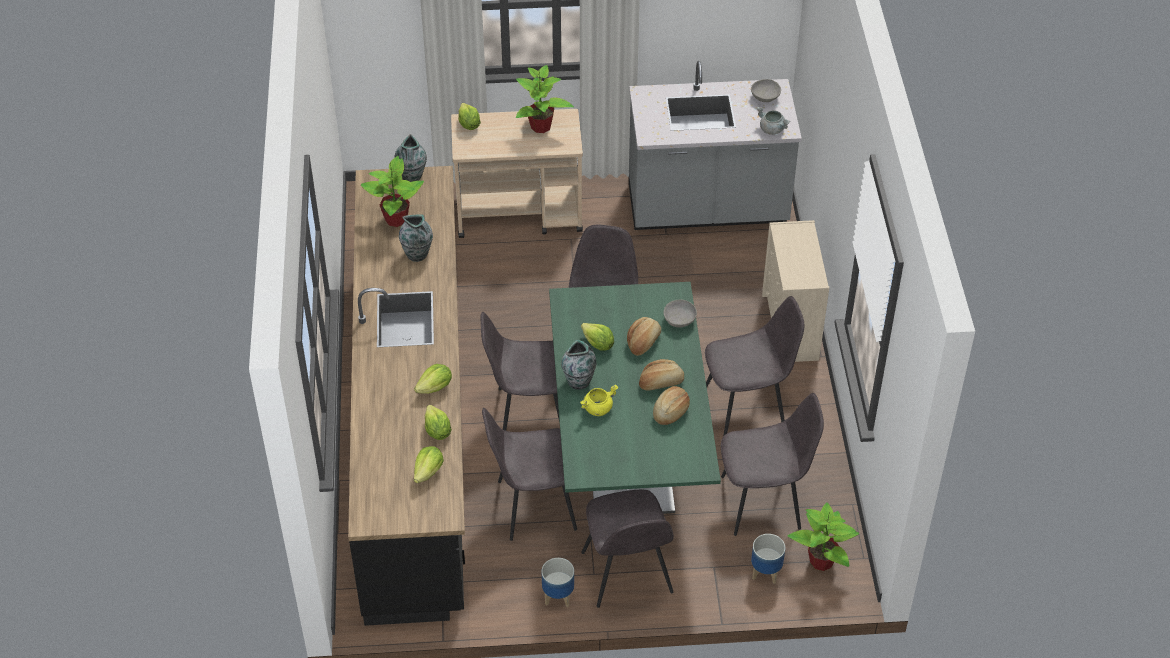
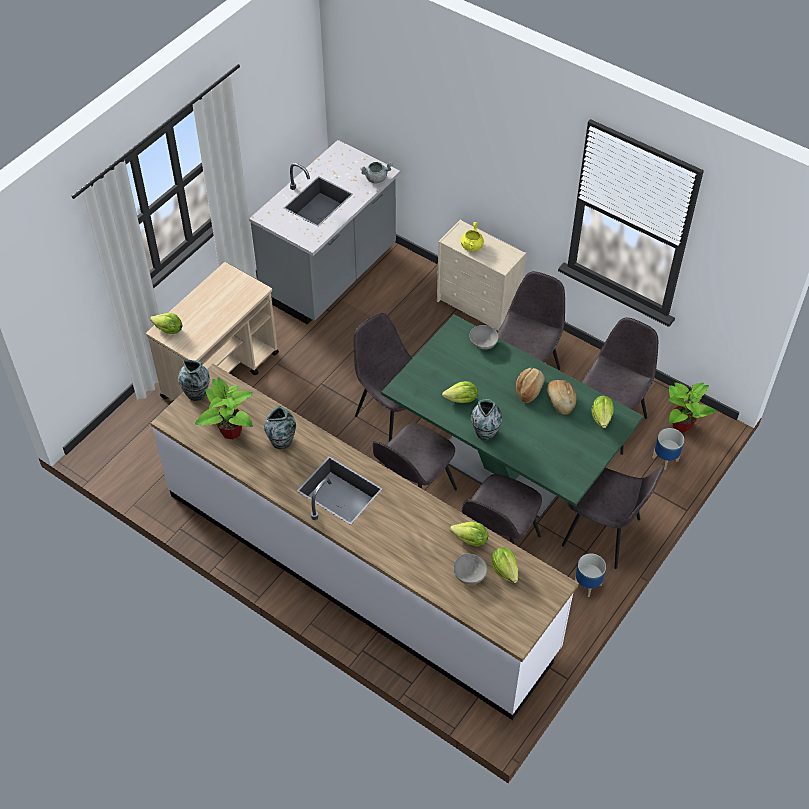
camera: 50 degrees left, 5 degrees up
(415, 427) = (358, 569): black counter -> white counter
(435, 388) = (427, 514): lettuce -> lettuce (601, 417)
(541, 127) = (219, 292): potted plant -> none
(598, 408) = (520, 438): yellow cooking pot -> yellow cooking pot (471, 246)
(644, 342) = (484, 374): bread -> none
(764, 97) = (342, 161): grey bowl -> grey bowl (469, 574)

